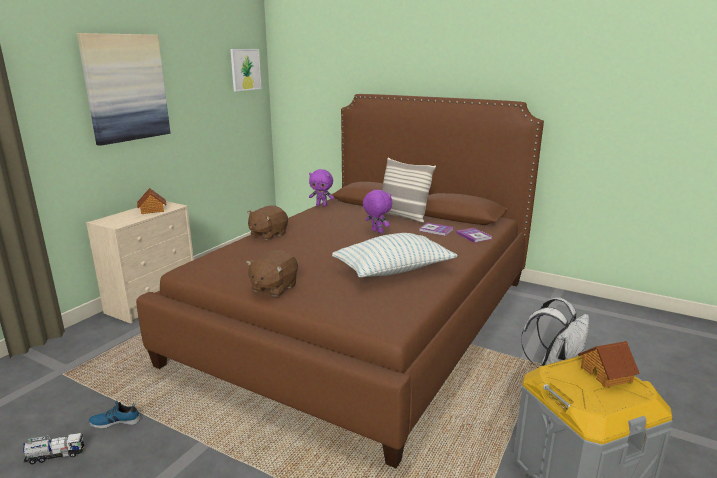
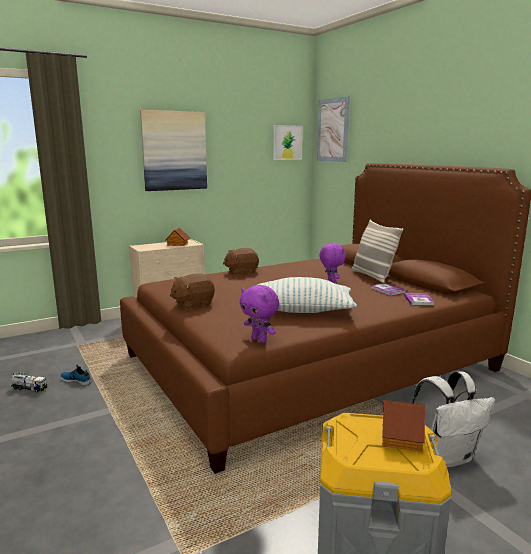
camera: 30 degrees right, 5 degrees down
(299, 55) = (333, 130): none -> picture
(322, 205) = (314, 259): purple plush toy -> purple plush toy (259, 340)

